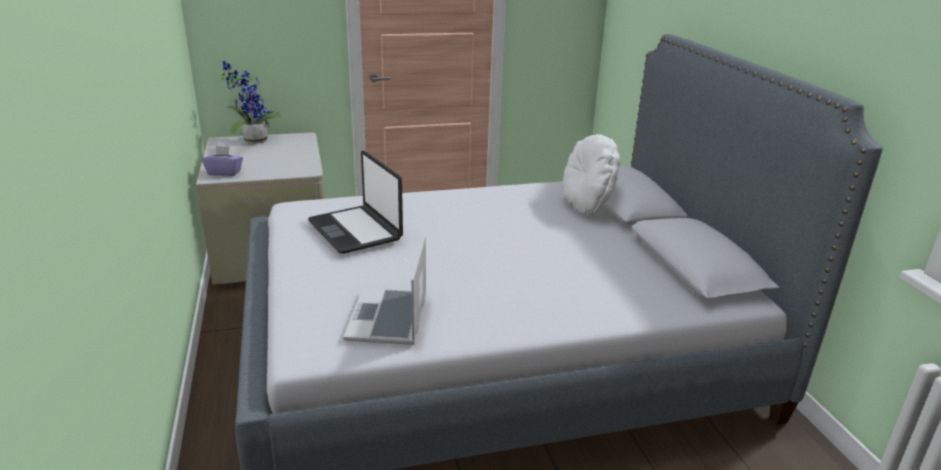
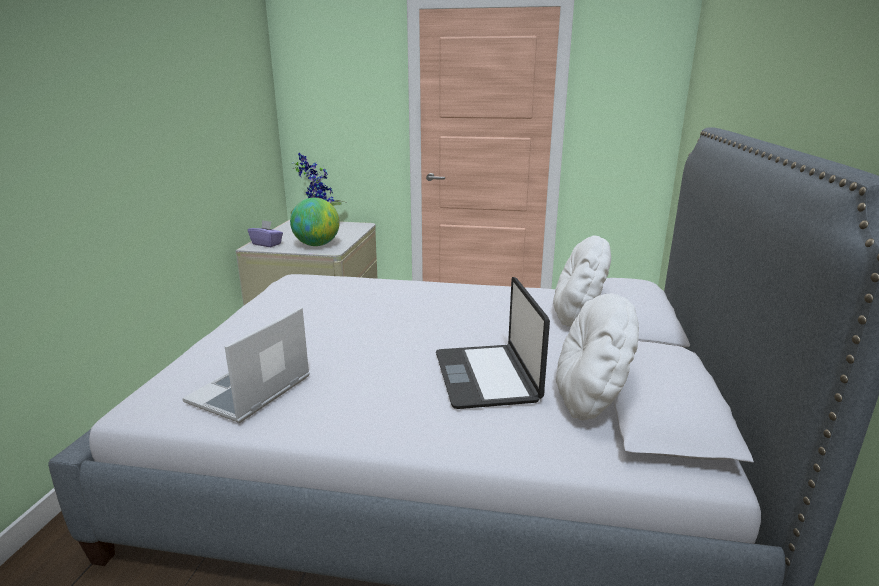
camera: 25 degrees right, 5 degrees down
(283, 166) = (317, 245): none -> globe
(356, 230) = (317, 304): laptop -> laptop (487, 377)
(651, 272) = (589, 403): none -> white pillow

